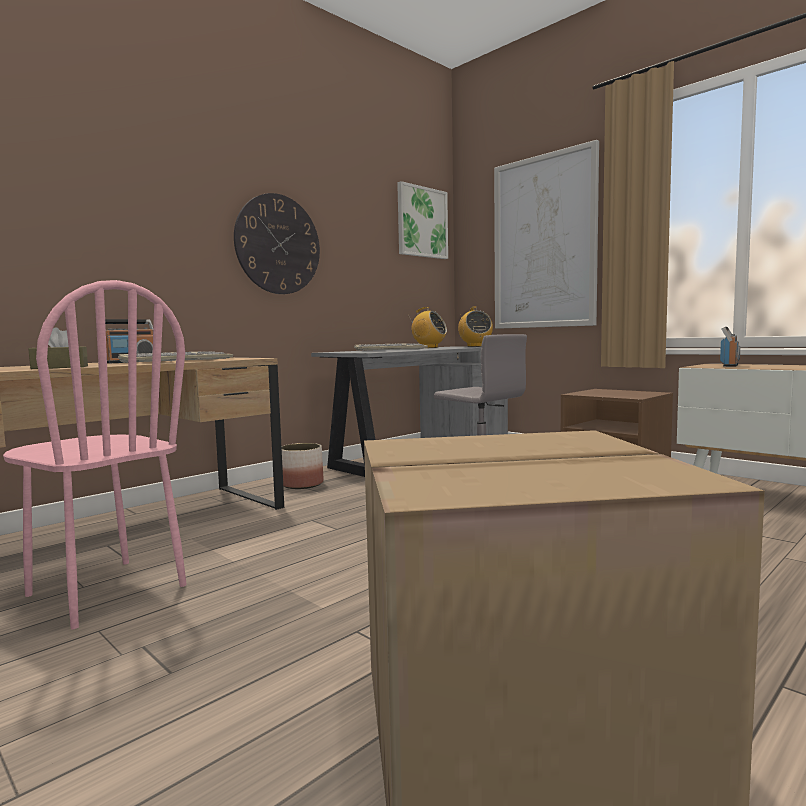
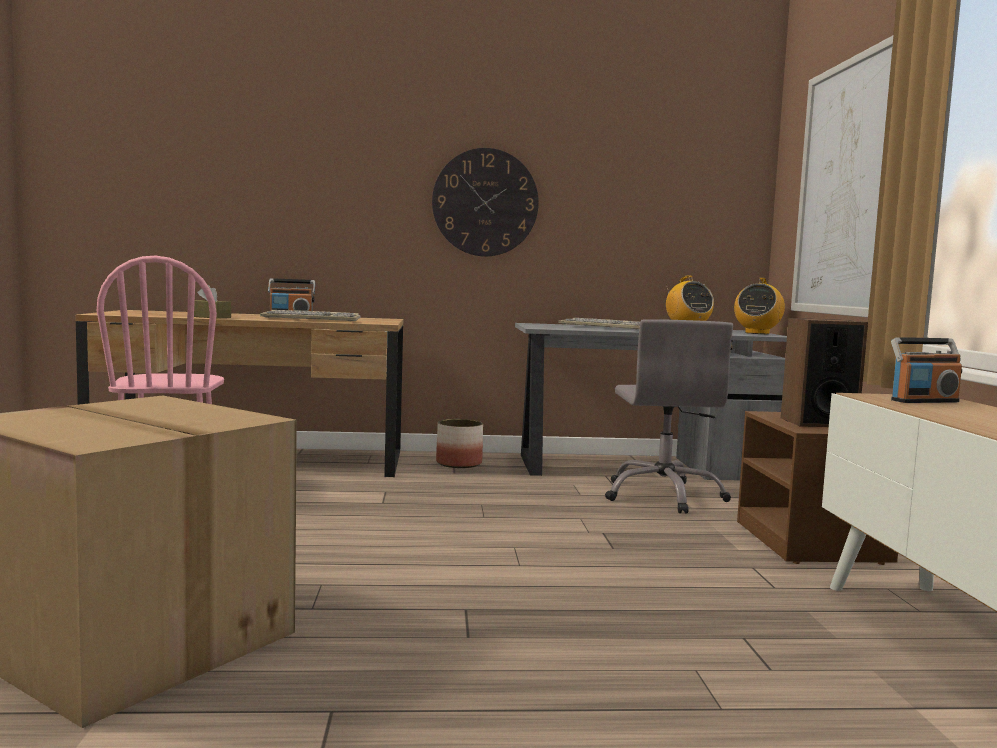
camera: 40 degrees right, 0 degrees up
(422, 222) = (712, 162): picture -> none
(618, 393) = (818, 422): none -> speaker

